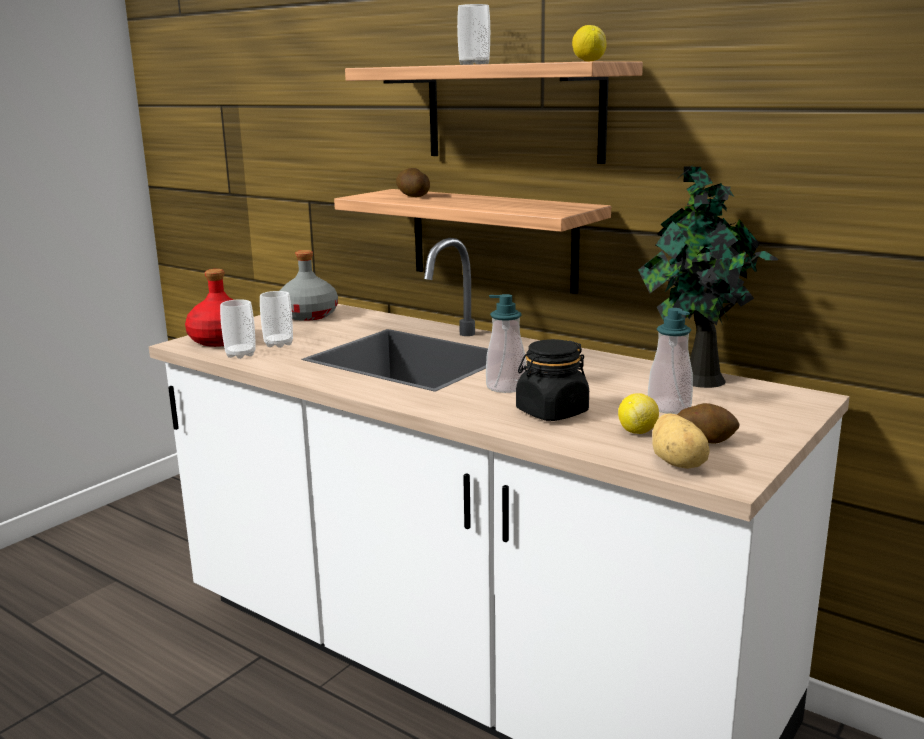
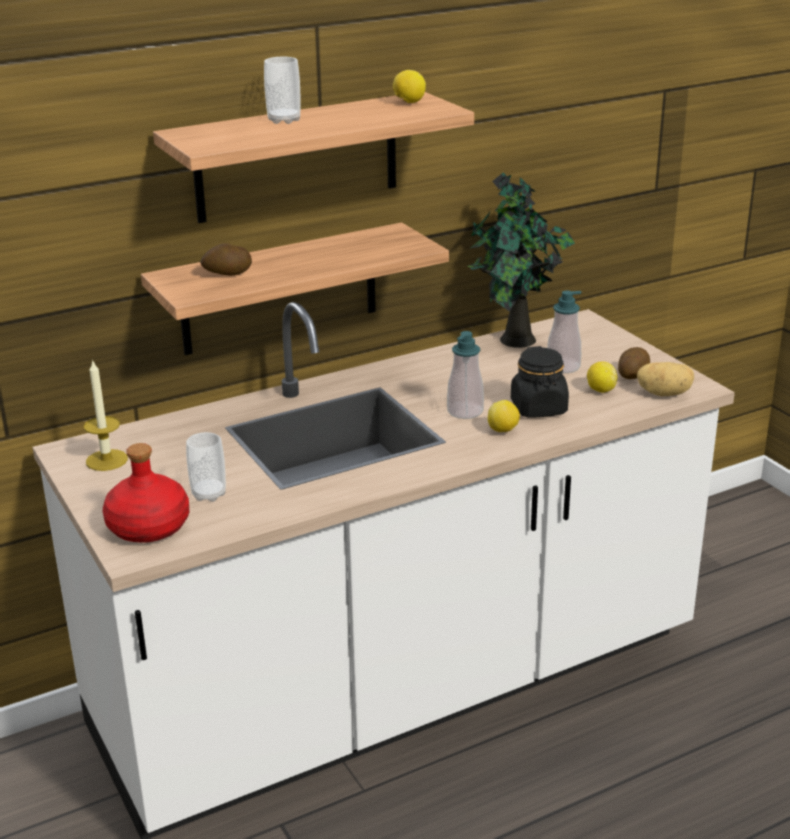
camera: 65 degrees left, 10 degrees up
(240, 354) = (224, 521): cup -> none
(309, 315) = (106, 460): grey bottle -> candle
(482, 406) = (503, 430): none -> lemon

